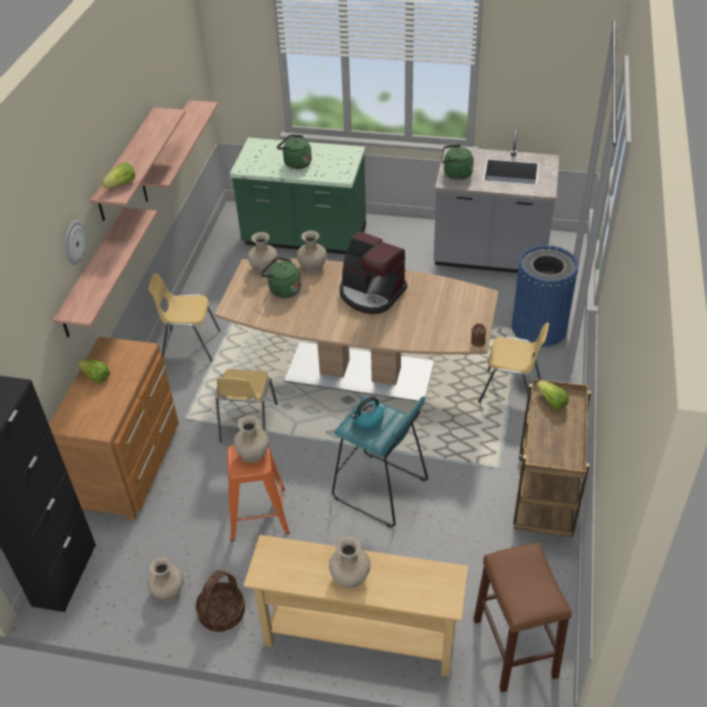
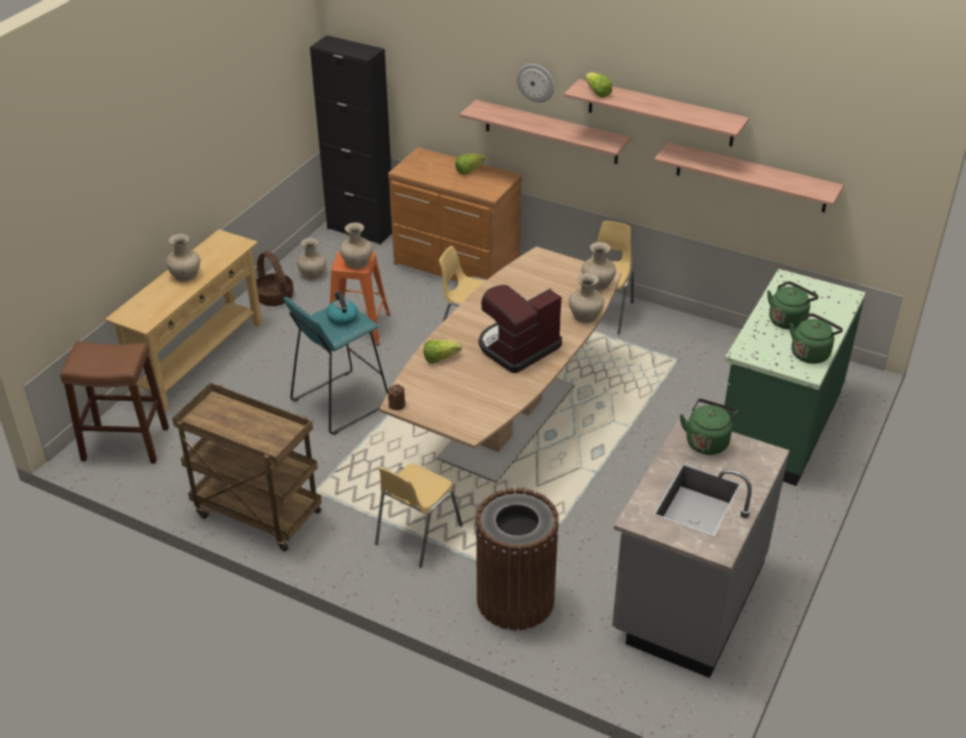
camera: 105 degrees right, 5 degrees down
(283, 290) = (553, 290): green kettle -> green kettle (811, 353)
(539, 328) = (515, 599): blue trash can -> brown trash can
(551, 402) = (279, 433): lettuce -> lettuce (440, 358)

